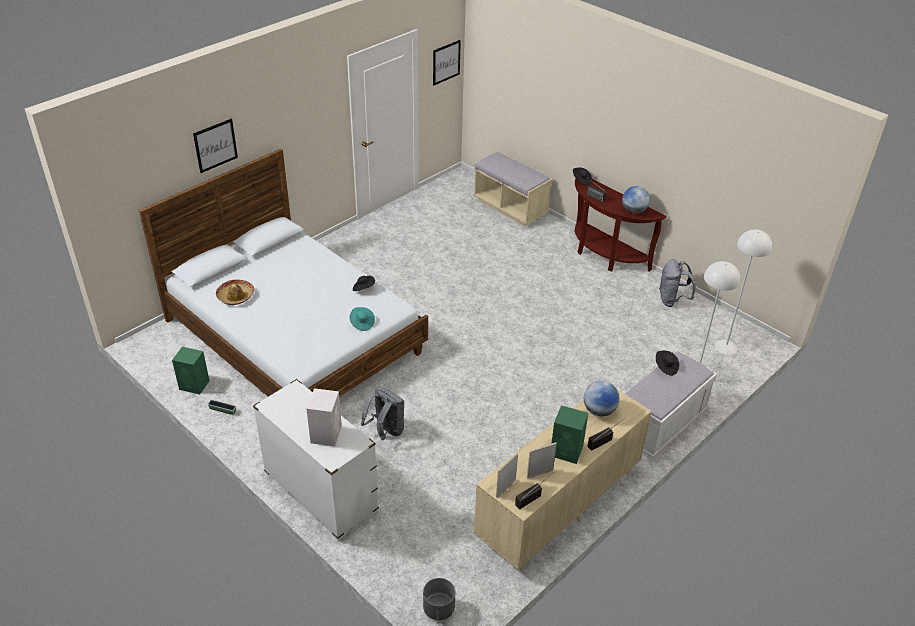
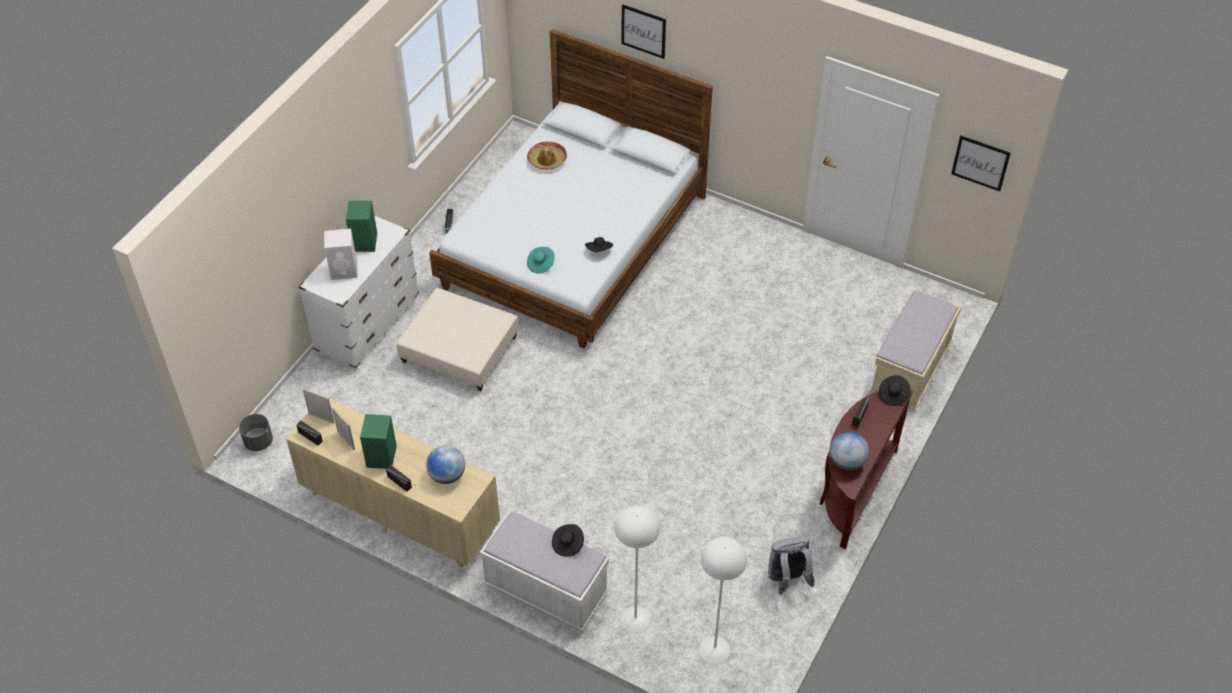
camera: 75 degrees right, 10 degrees up
(195, 385) = (475, 193): green speaker -> green speaker (364, 242)
(385, 431) = (459, 350): grey backpack -> beige ottoman

